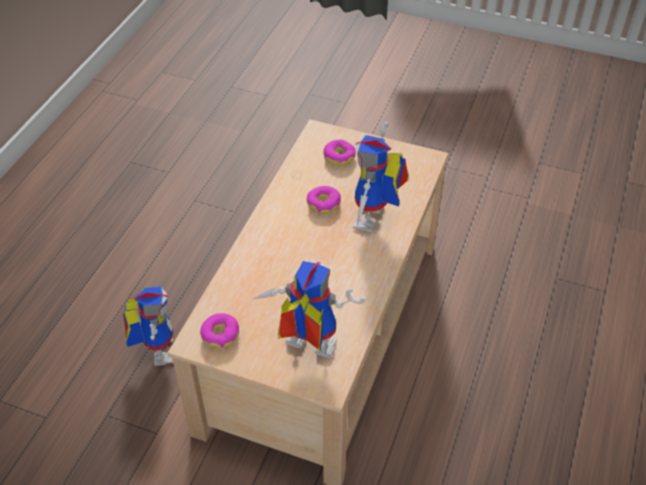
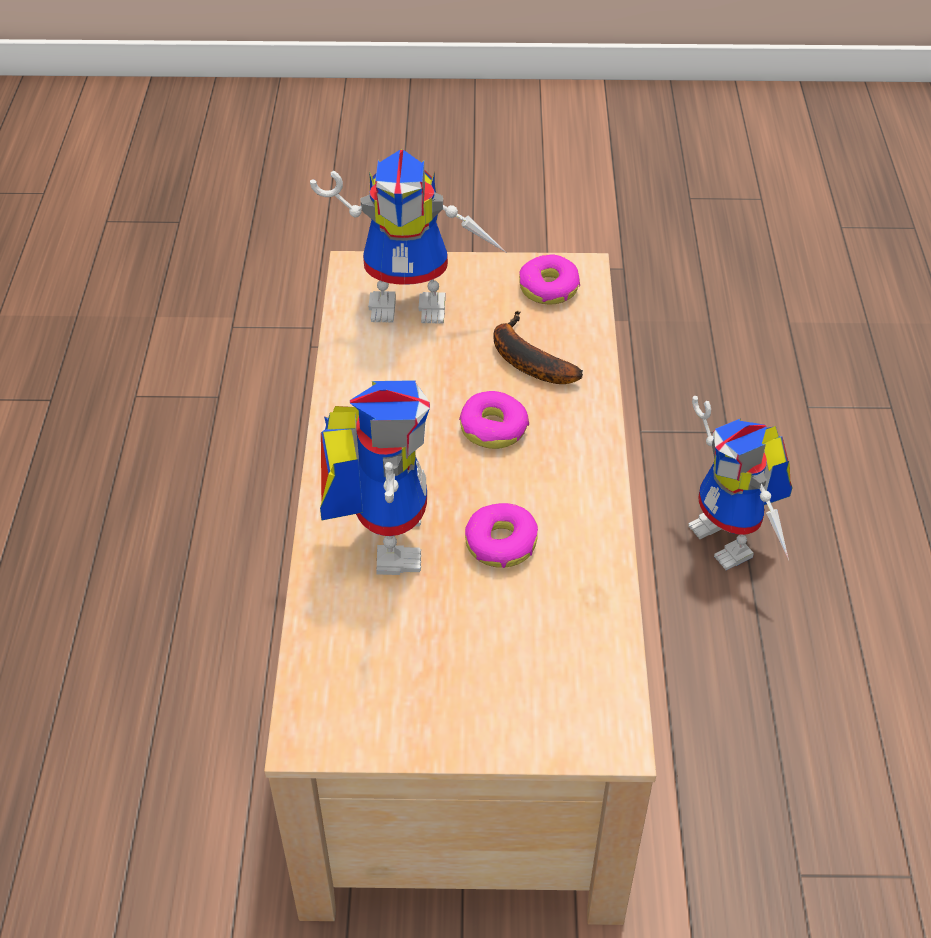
camera: 160 degrees right, 0 degrees up
(261, 291) = (525, 359): none -> banana
(339, 157) = (524, 673): donut -> donut (493, 428)

